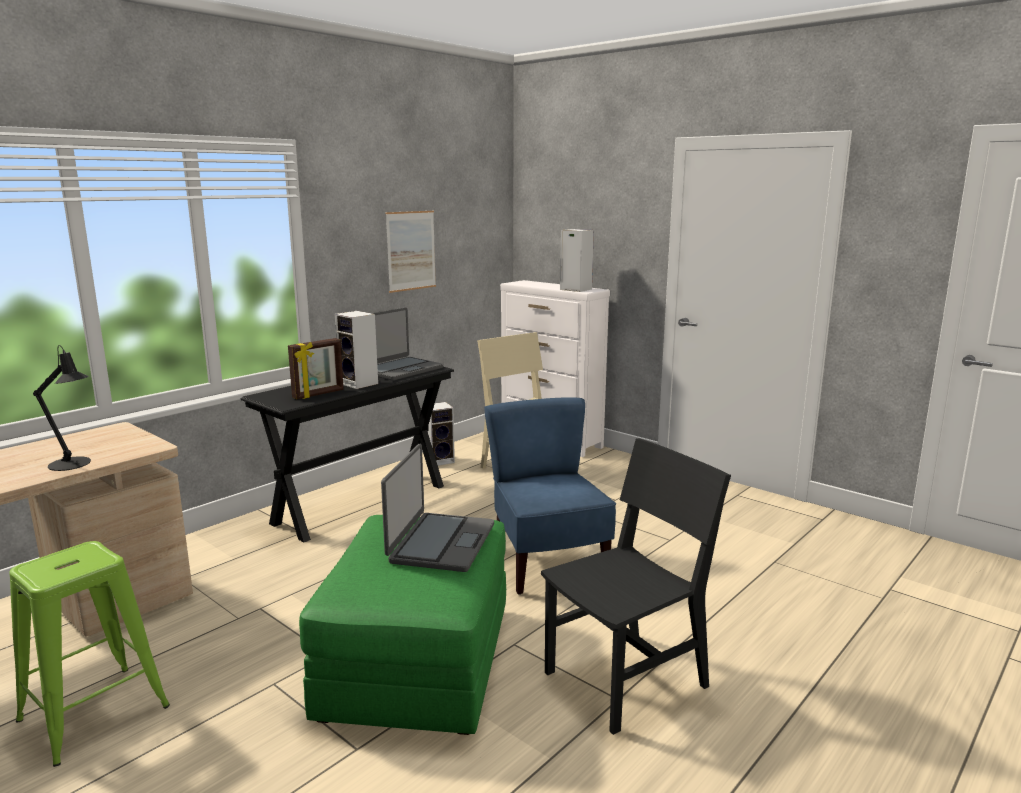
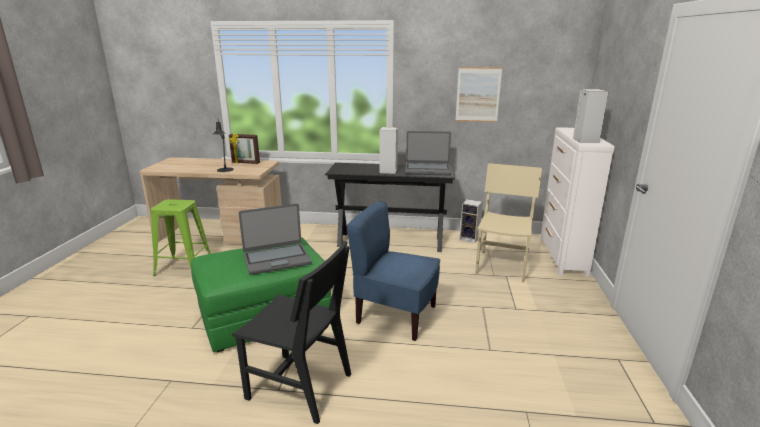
camera: 55 degrees right, 5 degrees up
(318, 394) = (358, 170): picture frame -> picture frame (245, 163)
(548, 565) = (395, 316): blue chair -> blue chair turned 105 degrees counterclockwise

